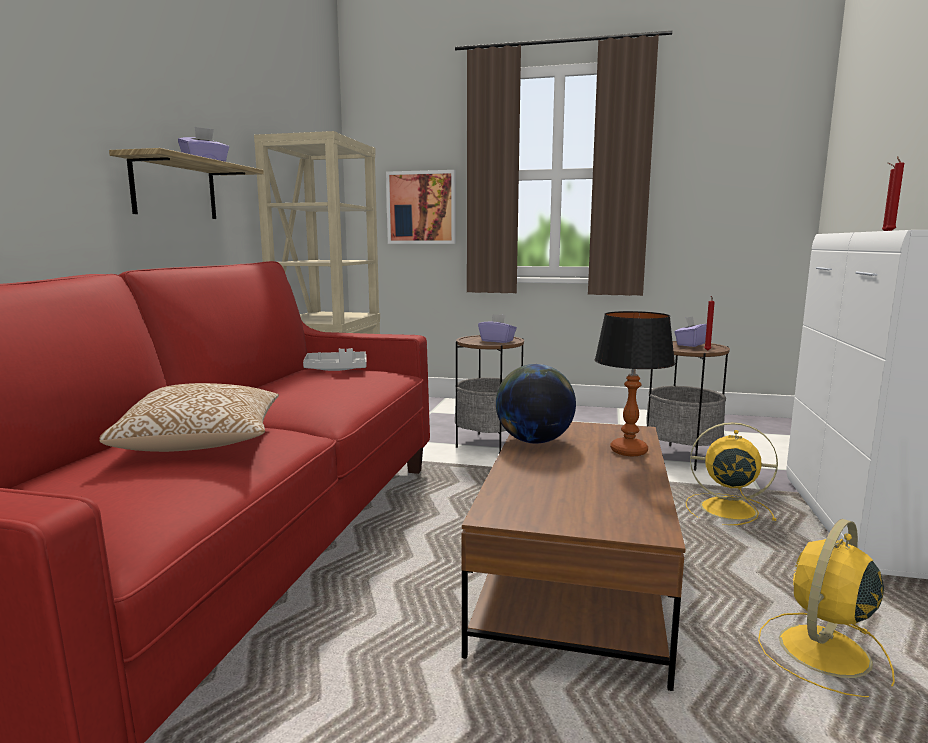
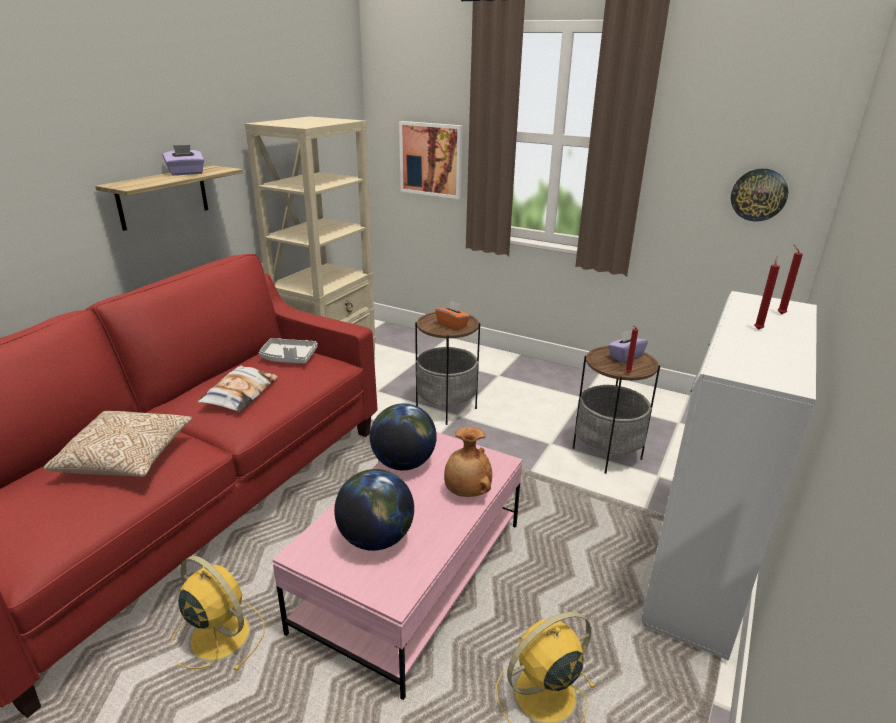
camera: 15 degrees right, 15 degrees up
(306, 392) = (240, 394): none -> pillow
(497, 341) = (452, 325): purple tissue box -> orange tissue box
(571, 492) = (376, 538): none -> globe
(573, 575) = (412, 574): brown coffee table -> pink coffee table
(628, 451) = (466, 492): table lamp -> brown vase
(725, 509) = (592, 527): yellow fan -> yellow fan (218, 634)
(753, 205) = (759, 195): none -> wall clock

